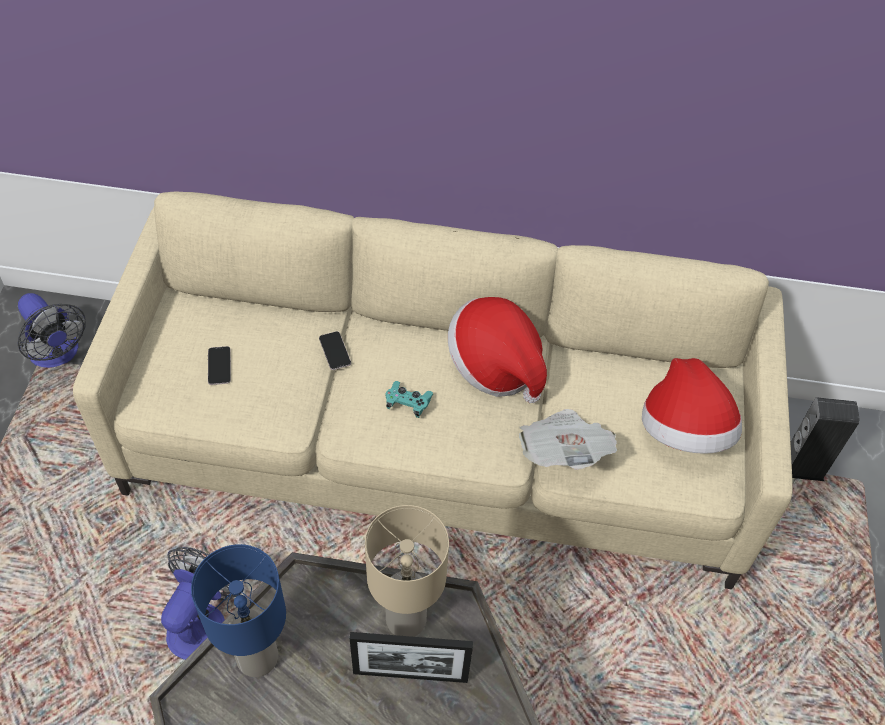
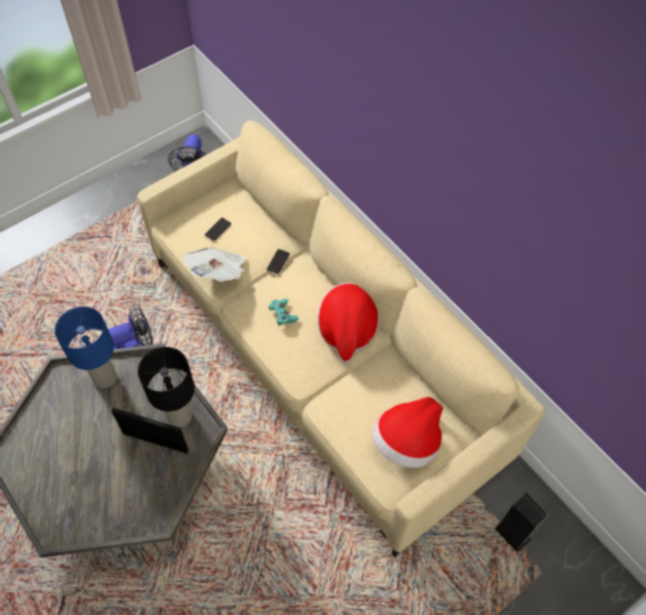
camera: 45 degrees right, 5 degrees up
(404, 619) = (179, 415): beige table lamp -> black table lamp
(410, 675) = (155, 442): picture frame -> picture frame turned 150 degrees clockwise
(563, 452) = (331, 400): newspaper -> newspaper (218, 272)

